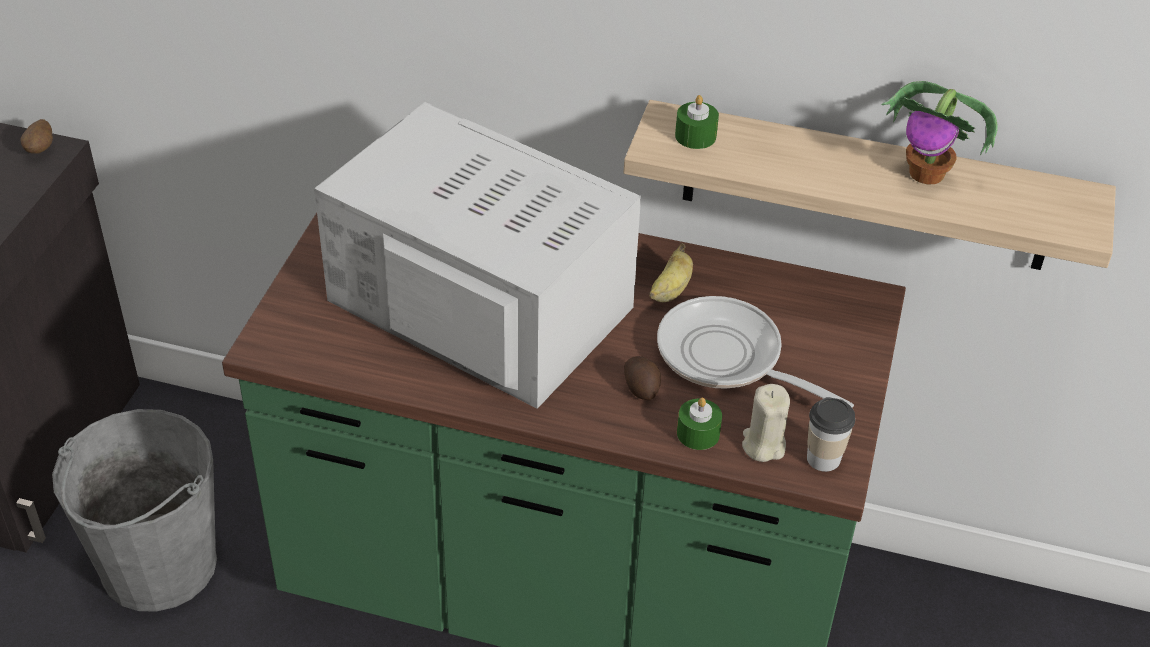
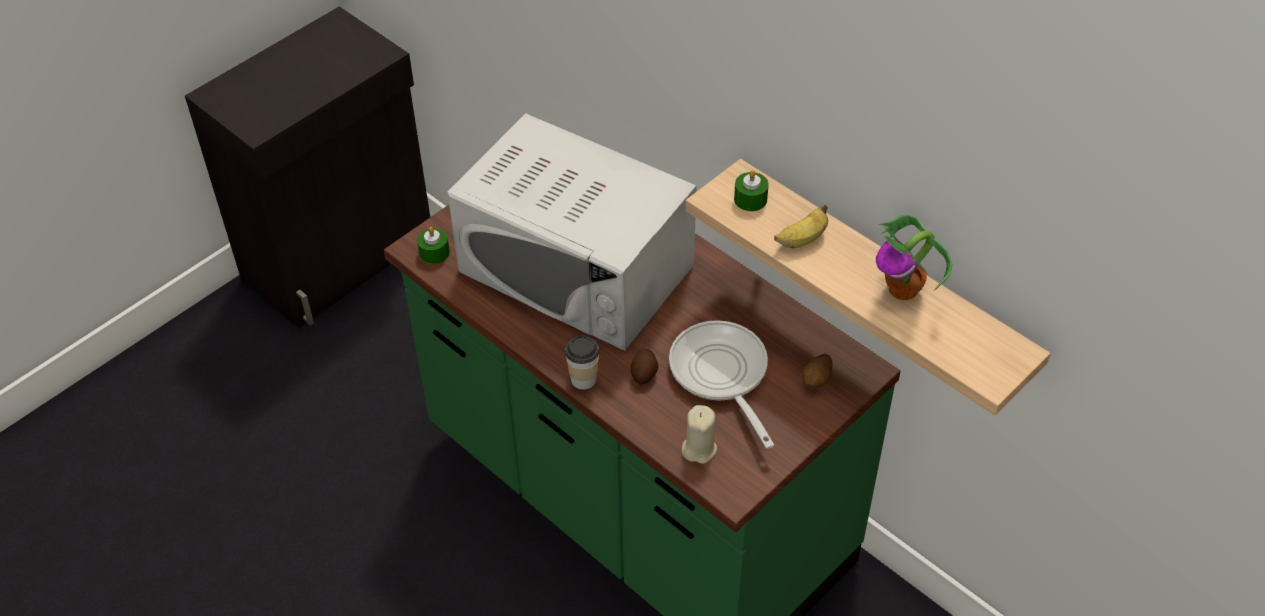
camera: 30 degrees right, 5 degrees up
(41, 149) = (375, 50): potato -> potato (816, 380)
(158, 565) = (374, 370): grey bucket -> none
(480, 303) = (576, 268): white microwave -> white microwave turned 150 degrees clockwise
(670, 291) = (717, 308): banana -> banana (802, 240)
(698, 433) = (659, 422): green candle -> green candle (434, 252)
(823, 459) = (734, 476): cup -> cup (583, 379)

